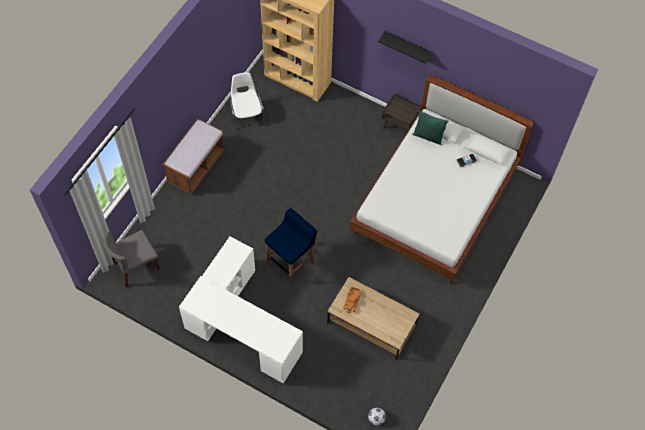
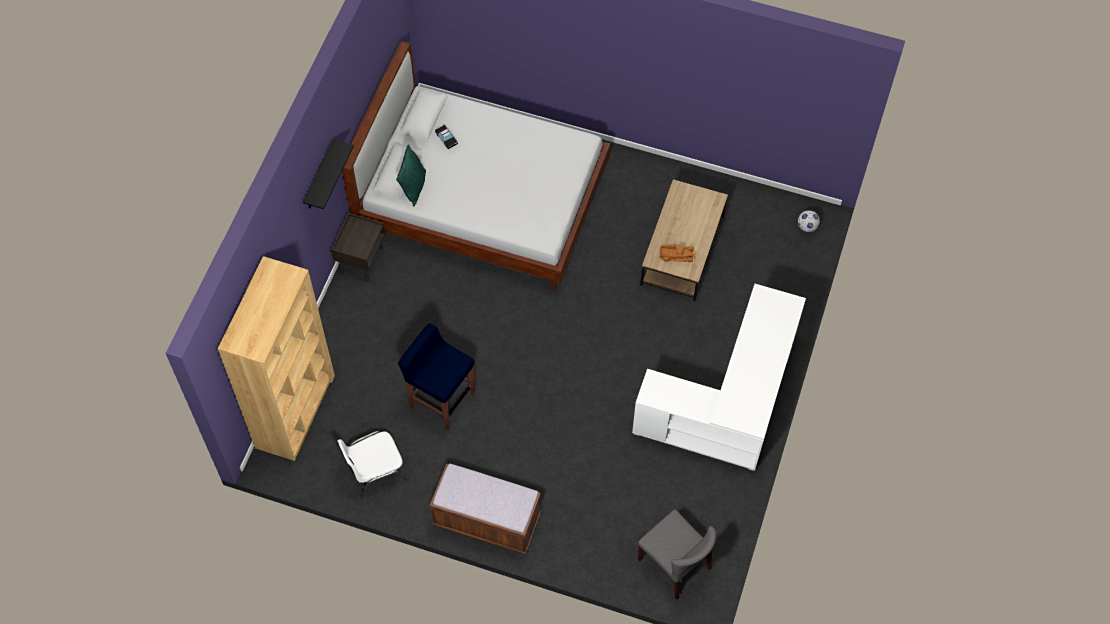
camera: 100 degrees left, 0 degrees up
(291, 262) = (617, 359): blue stool -> blue stool (441, 400)

